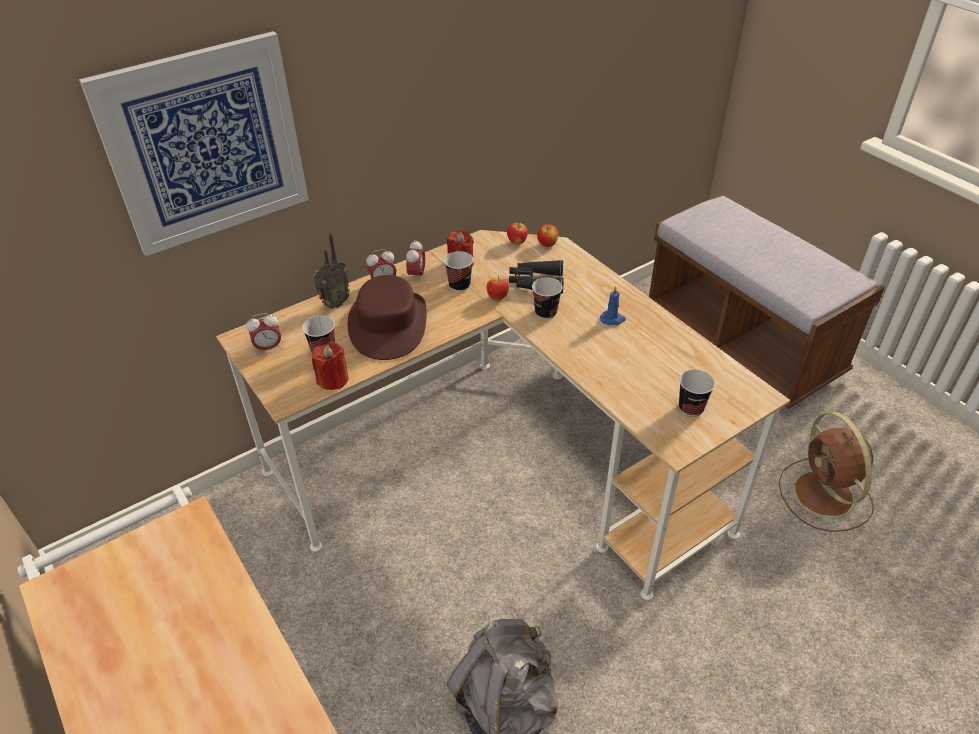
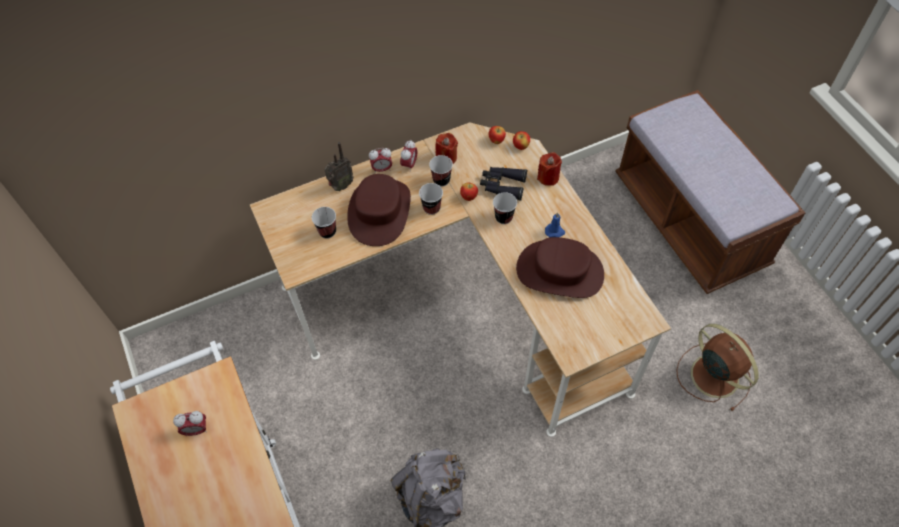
camera: 10 degrees right, 15 degrees up
(206, 145) = (245, 84): picture -> none
(268, 348) = (287, 221): alarm clock -> alarm clock (196, 430)
(333, 379) = (331, 258): red candle -> red candle (548, 177)
(632, 358) = (560, 271): none -> brown hat
(691, 408) = (592, 324): cup -> cup (431, 208)
(824, 496) = (713, 374): brown fan -> brown fan turned 150 degrees clockwise

